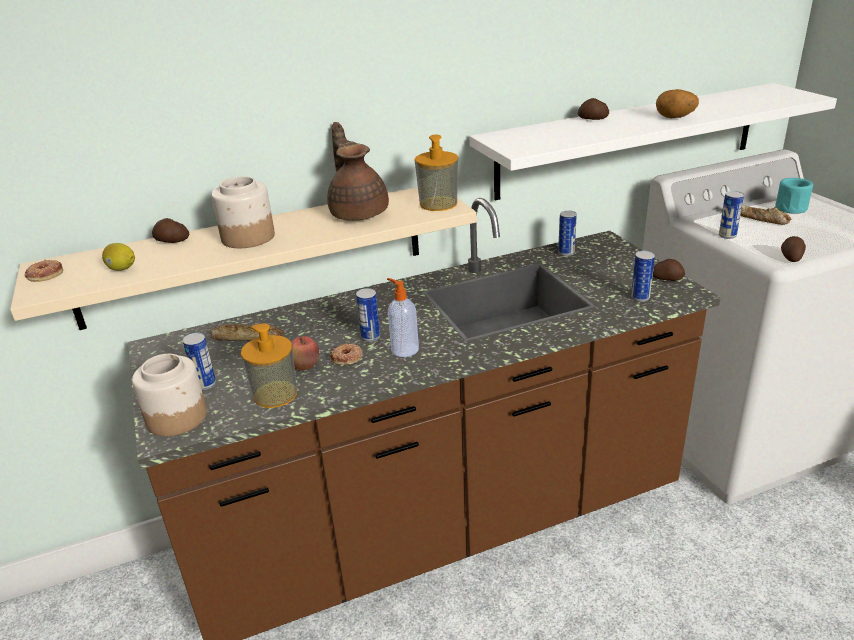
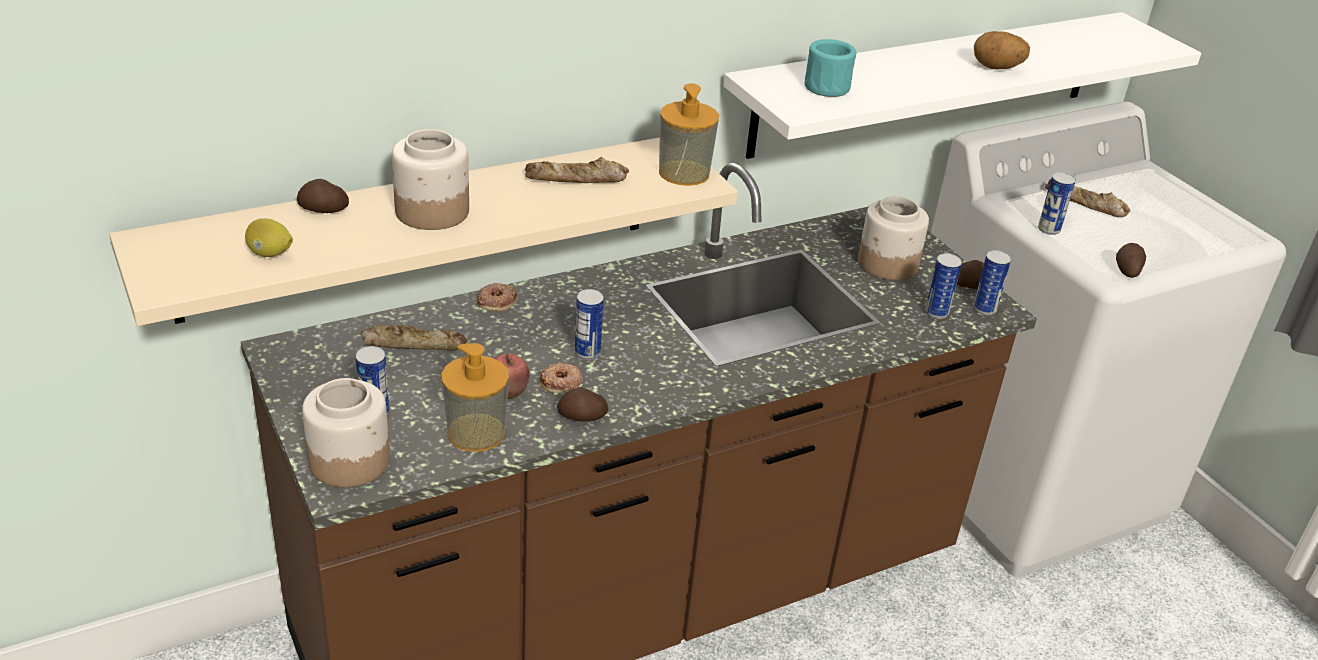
camera: 10 degrees left, 5 degrees up
(45, 274) = (158, 255): donut -> donut (496, 301)
(359, 212) = (577, 179): brown teapot -> bread
(404, 349) = (636, 374): soap dispenser -> none
(566, 252) = (835, 234): can -> can (984, 309)
(593, 119) = (889, 59): potato -> potato (582, 417)
(604, 268) = (887, 264): none -> jar
(789, 207) = (1128, 188): turquoise mug -> turquoise mug (826, 85)

